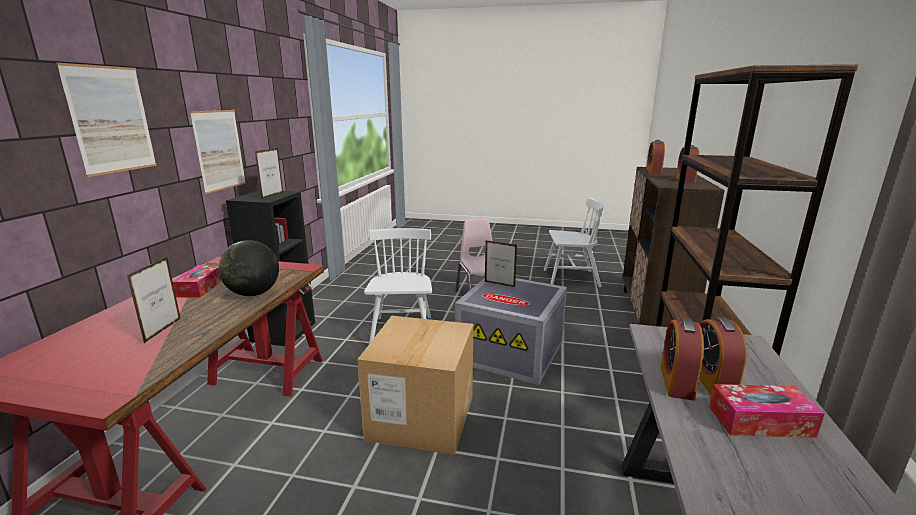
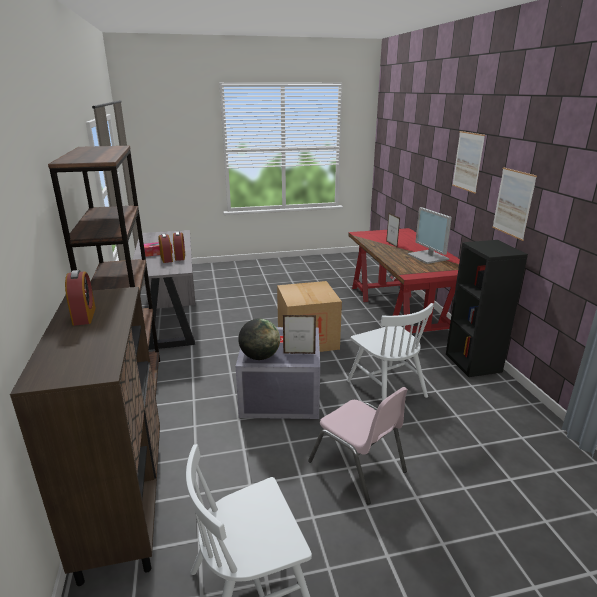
camera: 155 degrees right, 5 degrees up
(200, 287) = (429, 257): tissue box -> monitor
(253, 294) = (396, 259): globe -> globe (259, 357)
(272, 195) = (487, 248): picture frame -> none
(653, 171) = (104, 349): alarm clock -> none

